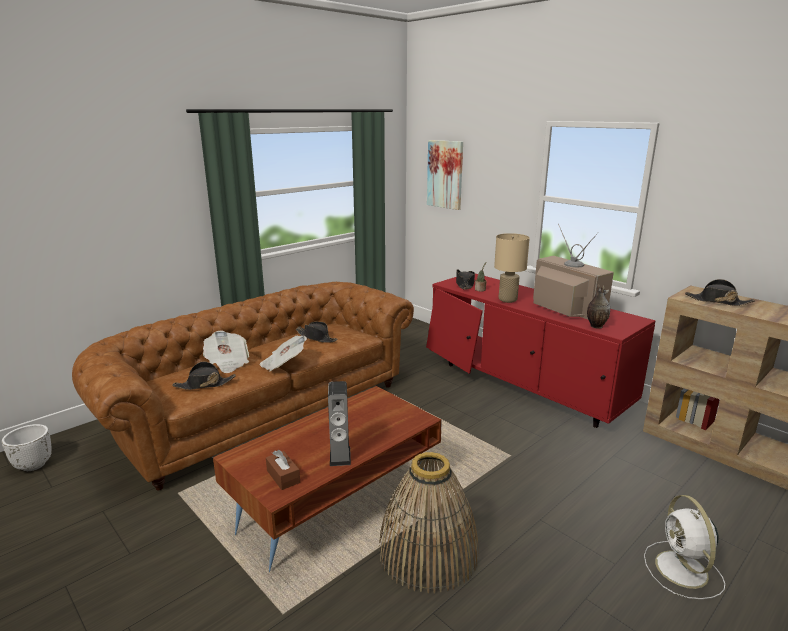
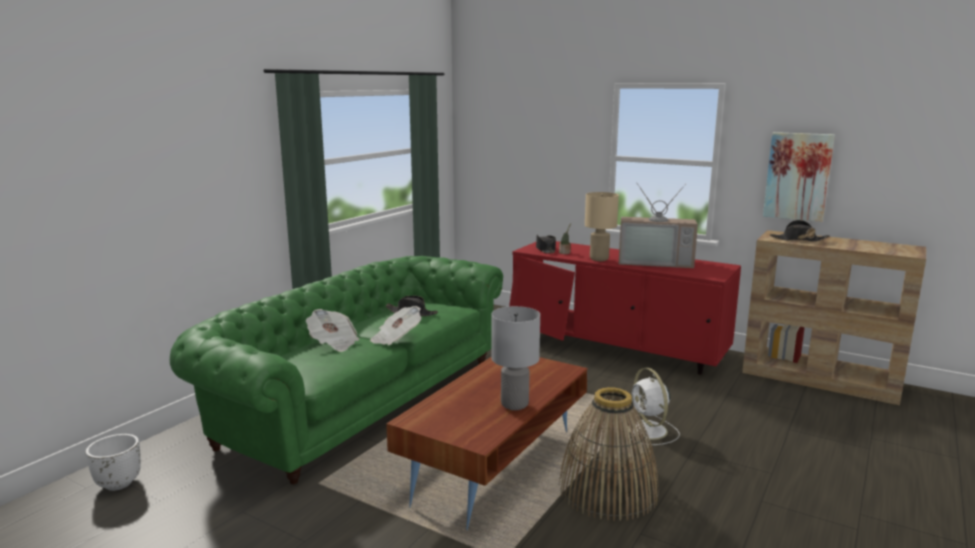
camera: 15 degrees left, 5 degrees down
(204, 384) = (326, 363): black hat -> none
(262, 408) = (356, 398): brown sofa -> green sofa
(283, 476) = (473, 428): brown tissue box -> none
(340, 456) = (515, 406): speaker -> grey table lamp
(445, 174) = (502, 139): picture -> picture (797, 176)
(564, 308) = (655, 262): television -> television turned 150 degrees clockwise
(595, 326) = (694, 273): vase -> none
(682, 571) = (826, 469): white fan -> white fan (648, 431)

